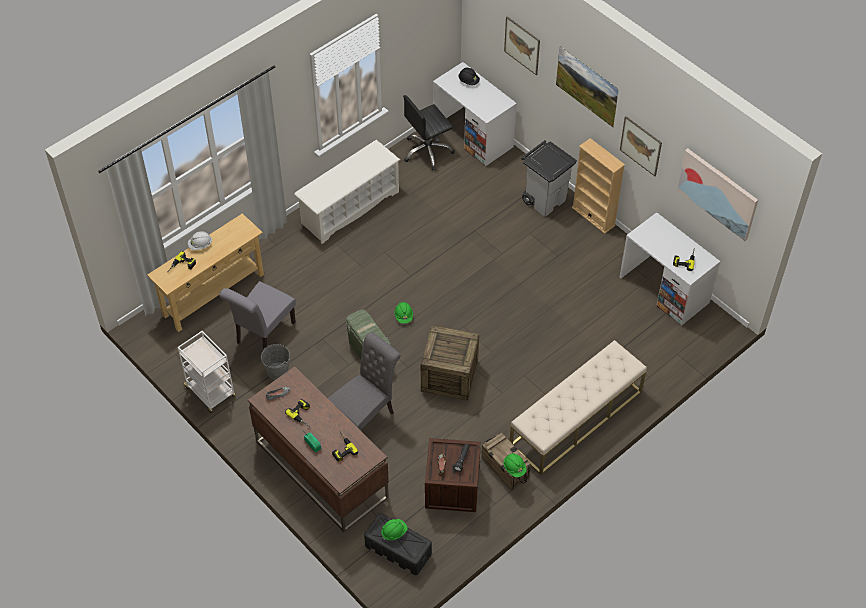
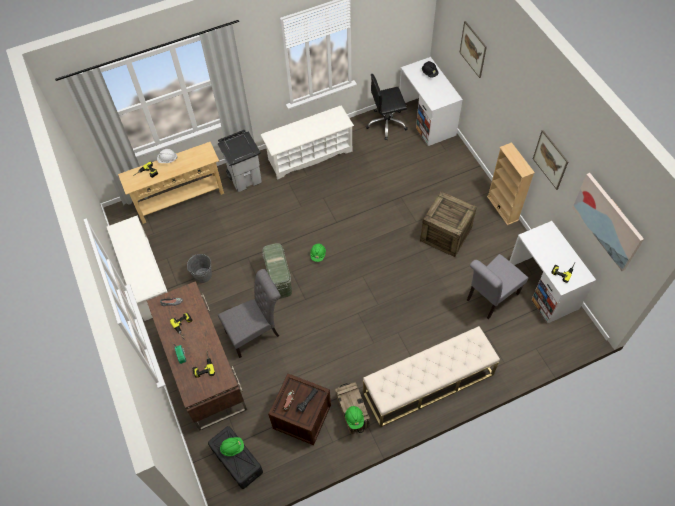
camera: 20 degrees right, 5 degrees up
(211, 392) = (146, 279): white cart -> white shoe rack
(263, 335) = (204, 242): grey chair -> grey chair (489, 298)
(449, 376) = (335, 316): crate -> crate (445, 234)
(544, 199) = (466, 184): grey trash can -> grey trash can (245, 178)
(585, 96) = (513, 104): picture -> none

